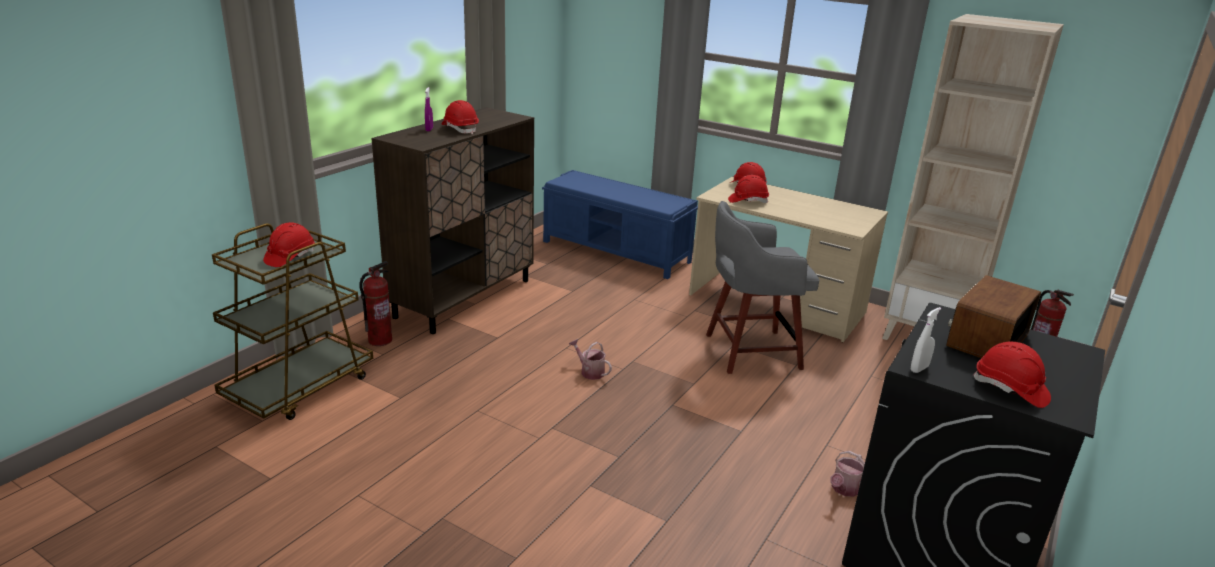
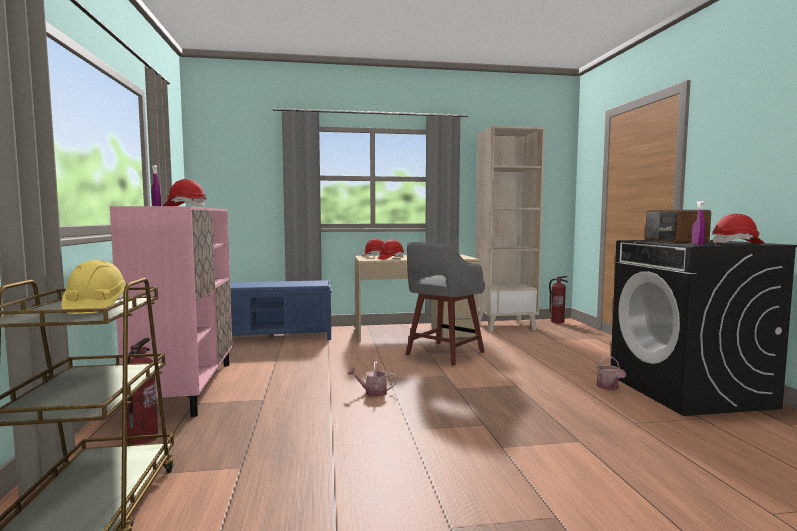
camera: 40 degrees left, 20 degrees down
(290, 257) = (96, 307): red hard hat -> yellow hard hat
(464, 298) = (187, 388): brown cabinet -> pink cabinet
(919, 369) = (697, 244): white spray bottle -> purple spray bottle

